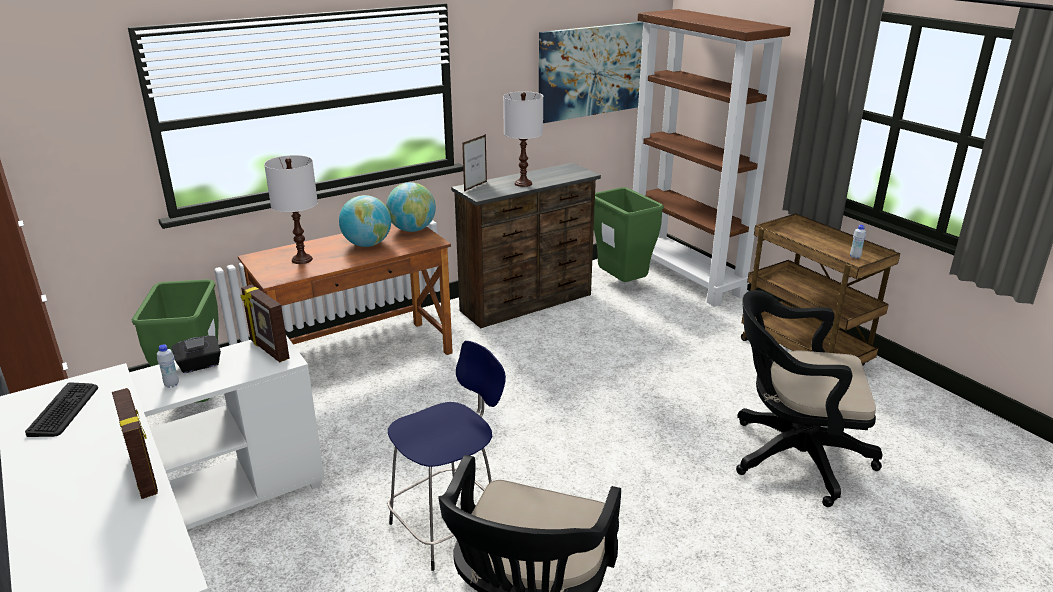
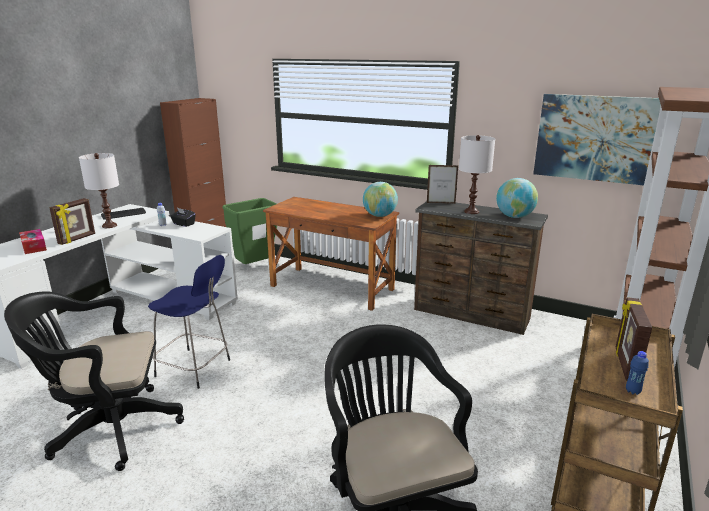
camera: 60 degrees right, 5 degrees down
(113, 532) = (34, 246): none -> tissue box
(268, 350) = (208, 231): picture frame -> picture frame (625, 365)
(302, 260) = (304, 207): white table lamp -> white table lamp (109, 226)
(367, 244) = (343, 212): globe -> globe (514, 217)
(622, 284) = (563, 343): green trash can -> none
(855, 257) = (633, 391): white bottle -> blue bottle

